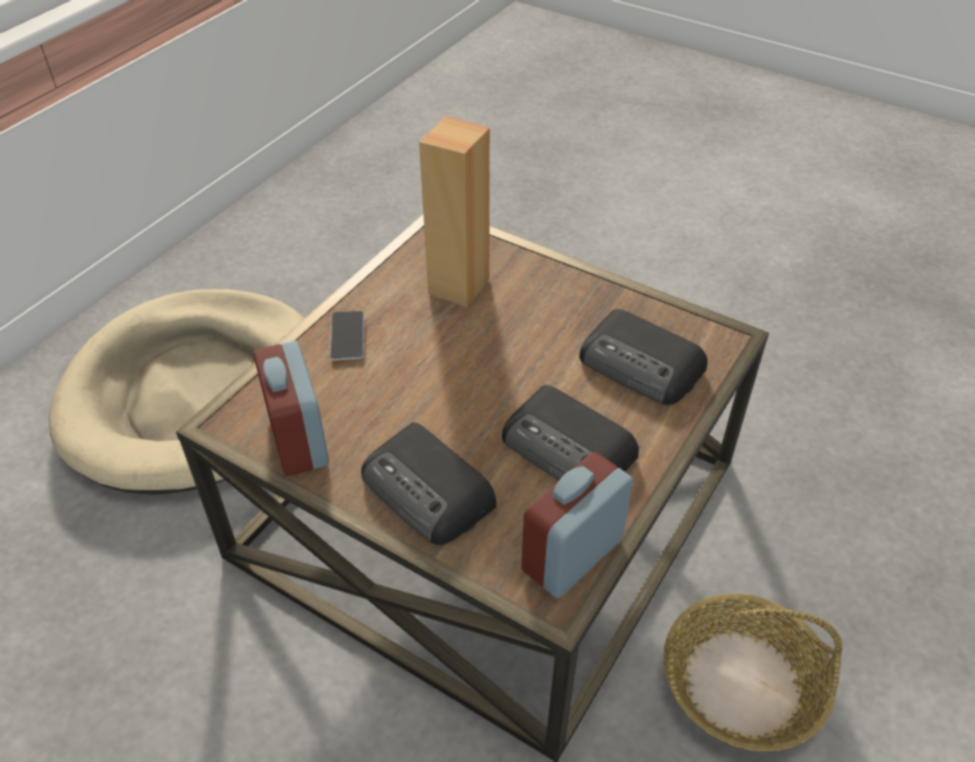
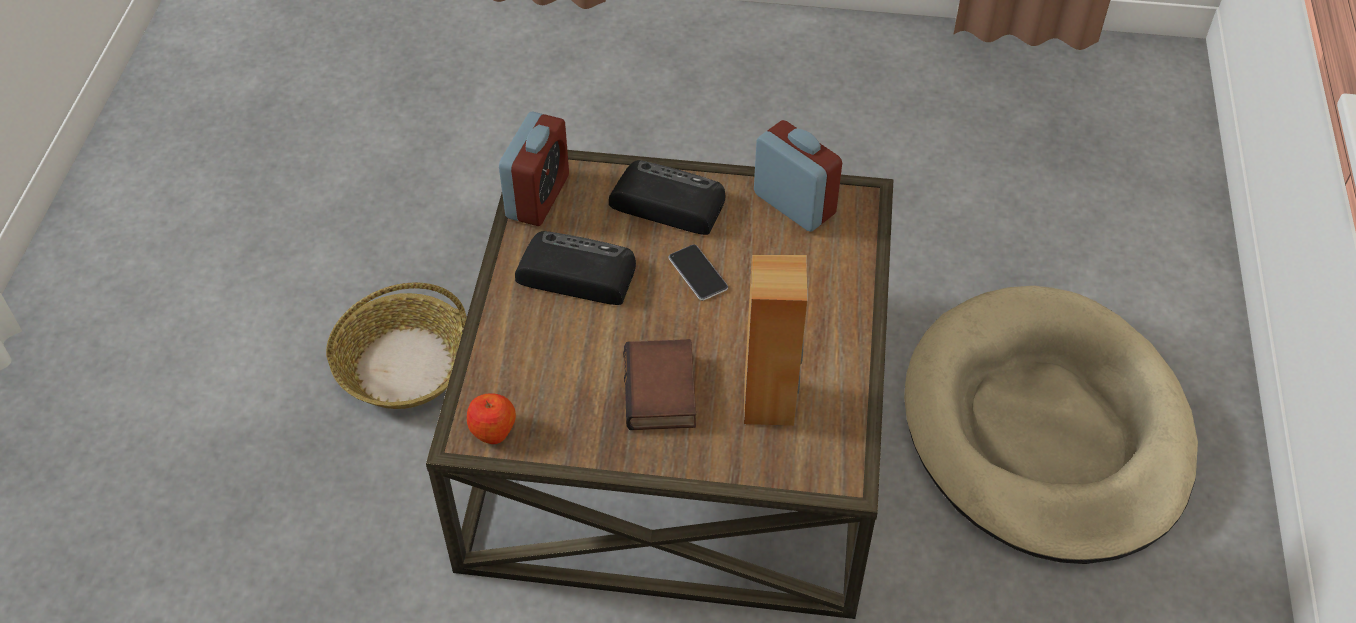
camera: 155 degrees right, 5 degrees up
(347, 336) = (831, 304): phone -> phone (698, 273)
(541, 320) = (663, 392): none -> book
(642, 365) = (542, 376): radio -> none
(703, 337) = (492, 429): none -> apple

